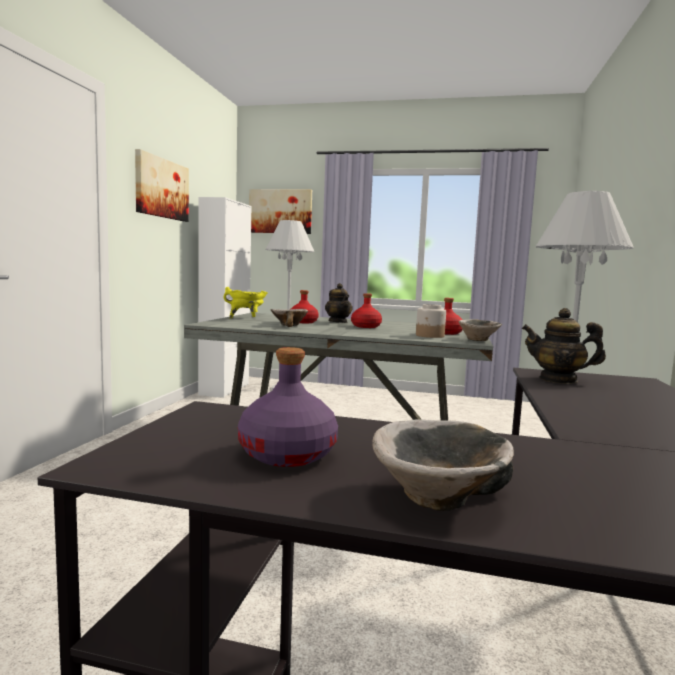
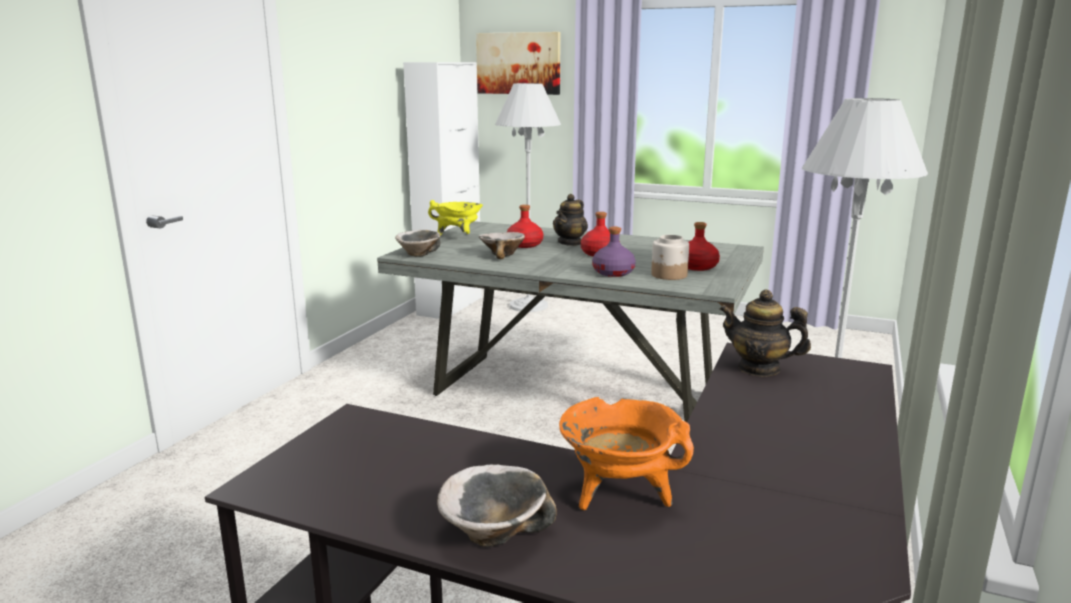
camera: 10 degrees right, 10 degrees up
(161, 188) = (353, 63): picture -> none
(288, 454) = (400, 479): purple bottle -> purple bottle (613, 272)
(338, 322) = (570, 243): teapot -> teapot turned 45 degrees clockwise
(478, 340) = (726, 284): bowl -> bowl (419, 254)
(543, 460) = (619, 495): none -> orange cooking pot

